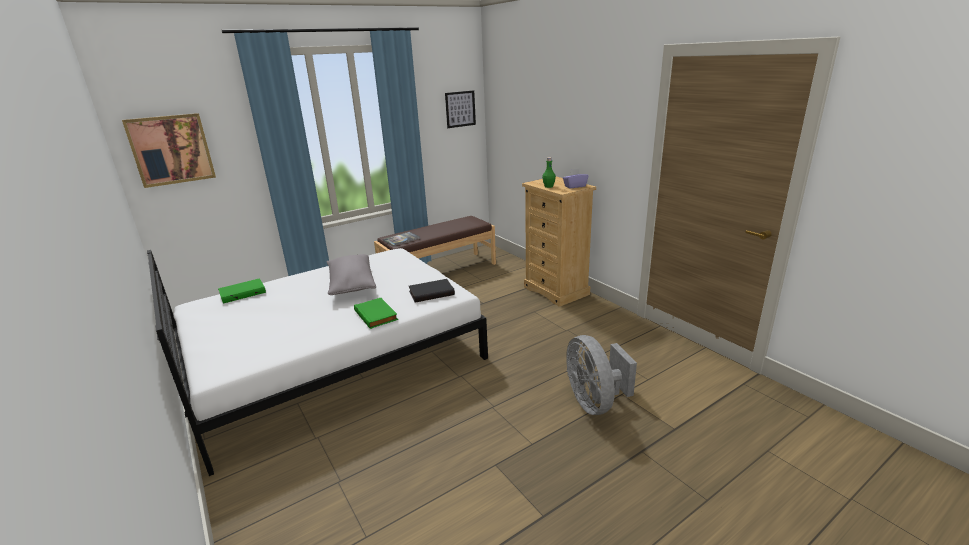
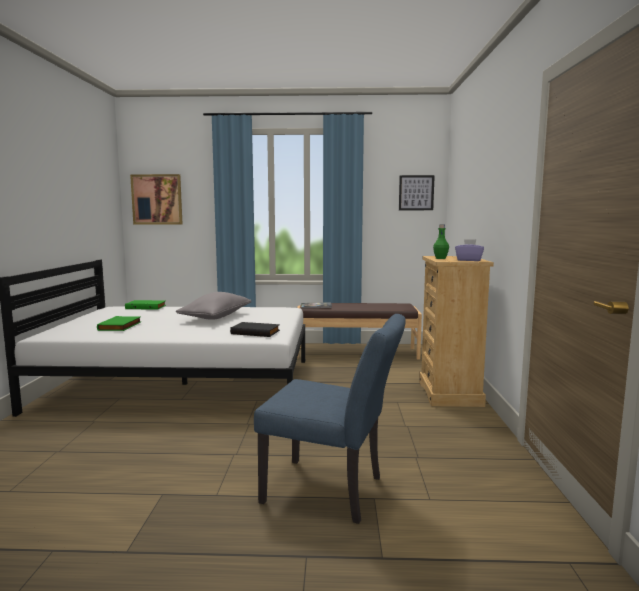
camera: 35 degrees right, 15 degrees down
(377, 315) = (190, 334): green book -> green book (121, 326)
(594, 402) = (332, 491): grey fan -> blue chair

